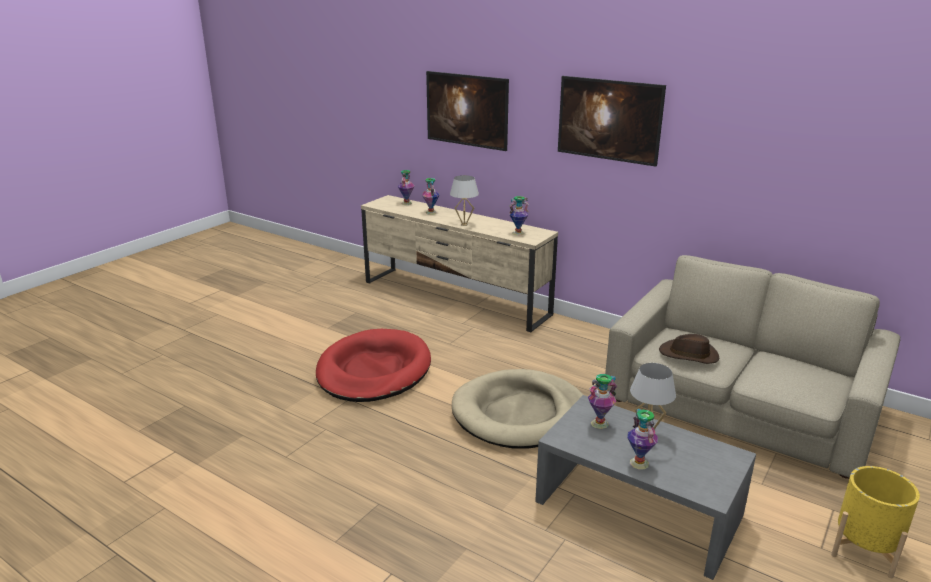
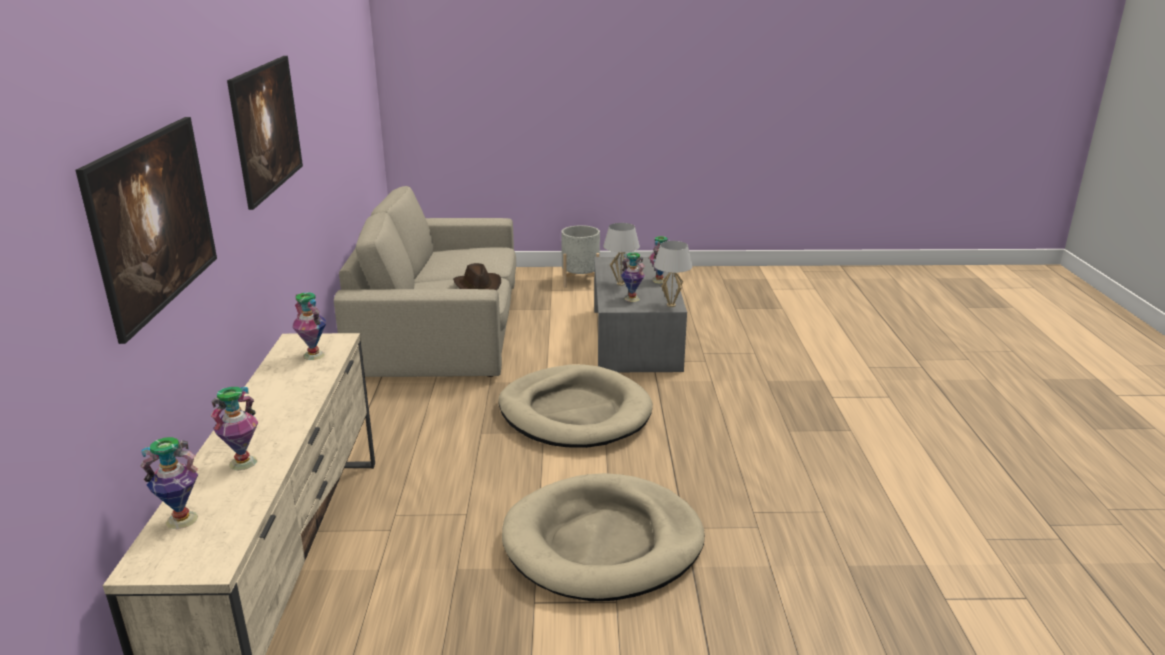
camera: 125 degrees left, 0 degrees up
(374, 370) = (603, 543): red dog bed -> beige dog bed
(464, 224) = (300, 406): white table lamp -> white table lamp (671, 305)
(864, 549) = (580, 281): yellow planter -> grey planter

